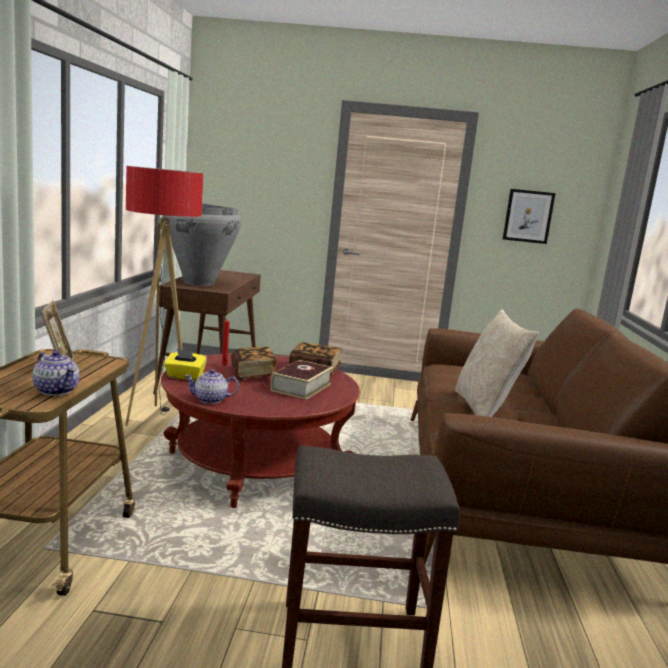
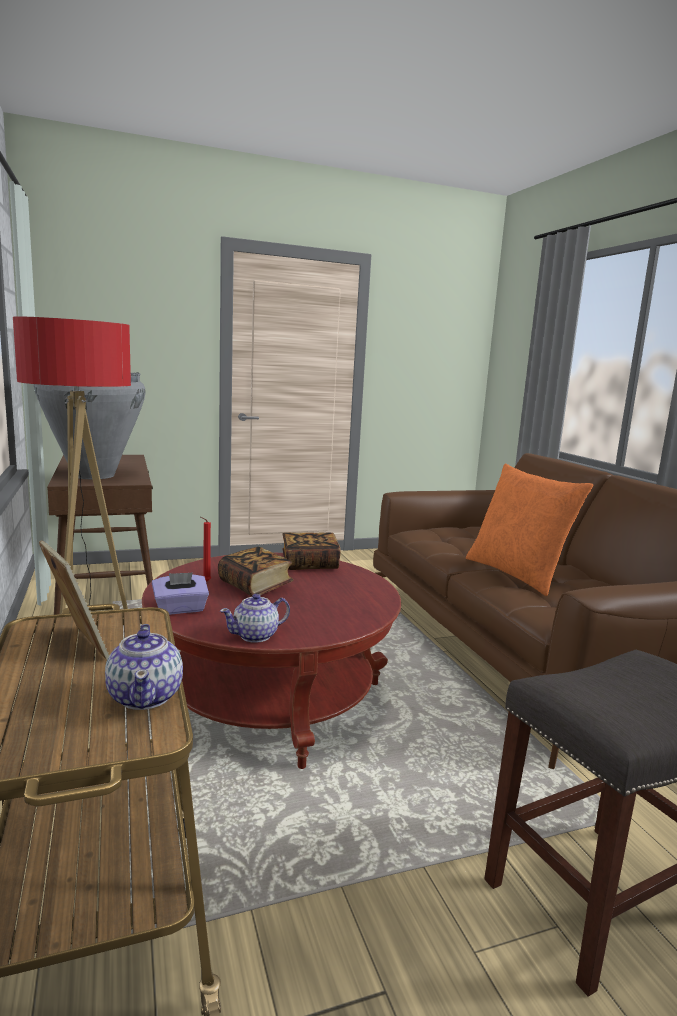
camera: 25 degrees left, 0 degrees up
(56, 390) = (146, 696): teapot -> teapot turned 60 degrees clockwise
(184, 377) = (180, 609): yellow tissue box -> purple tissue box
(301, 387) = (327, 590): book -> none
(485, 410) = (517, 574): beige pillow -> orange pillow
(528, 216) = (424, 364): picture -> none

